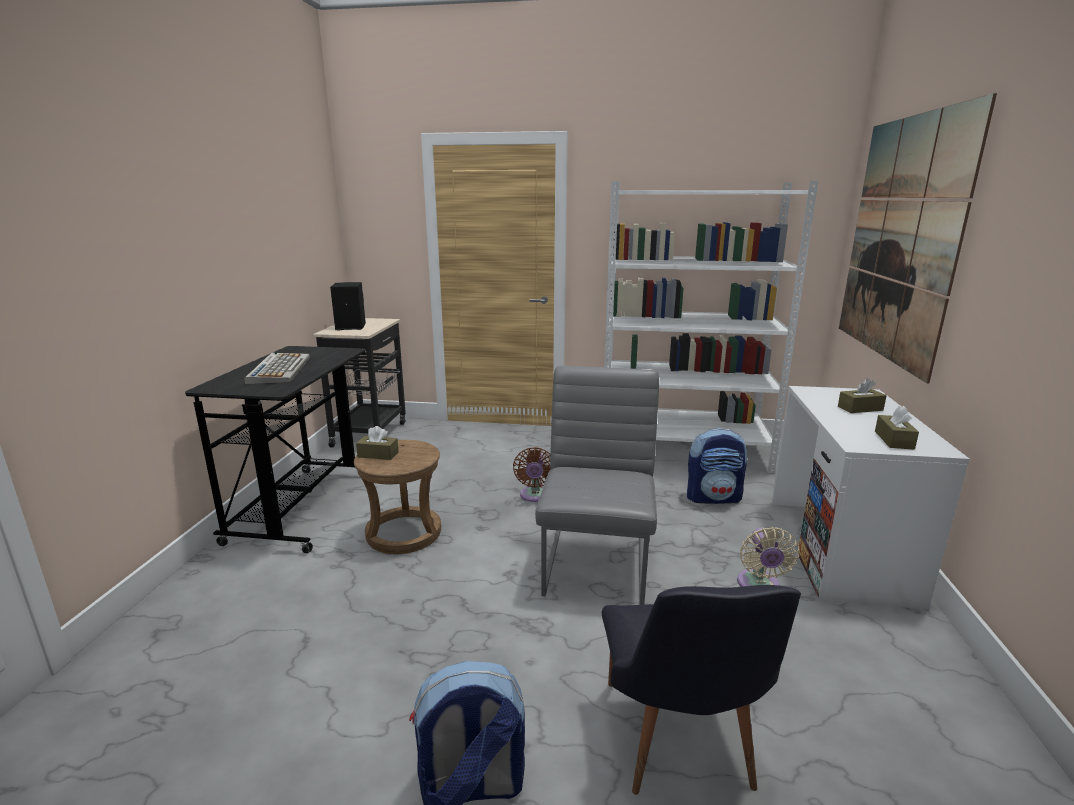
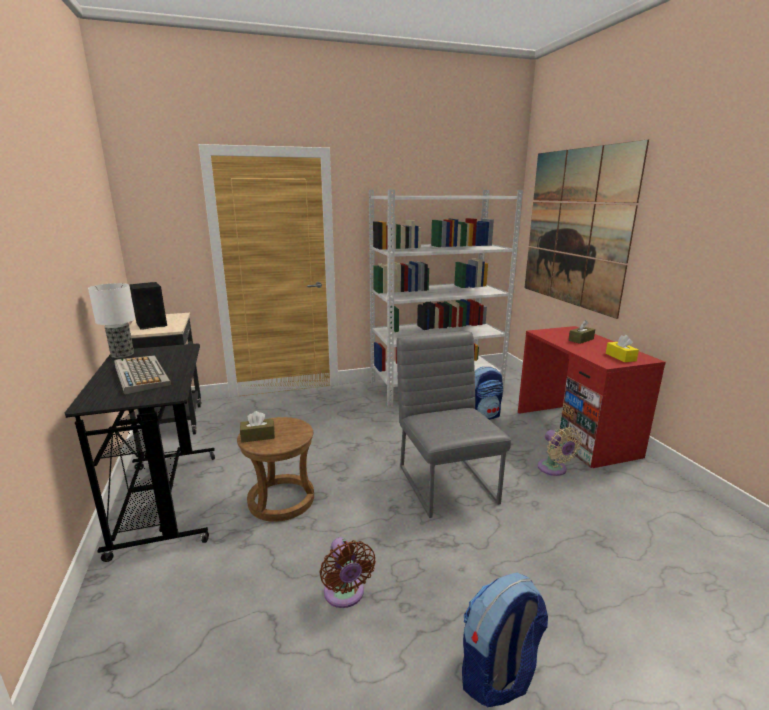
camera: 25 degrees left, 0 degrees up
(289, 350) = (122, 354): none -> table lamp
(535, 496) = (362, 443): brown fan -> brown fan (345, 595)
(679, 747) = (594, 590): black chair -> none
(839, 548) = (575, 433): white desk -> red desk
(894, 440) = (620, 357): brown tissue box -> yellow tissue box

